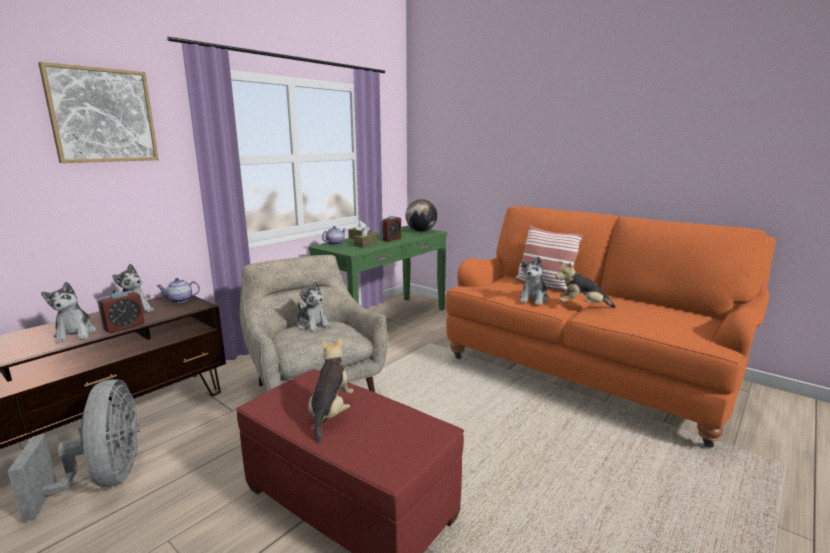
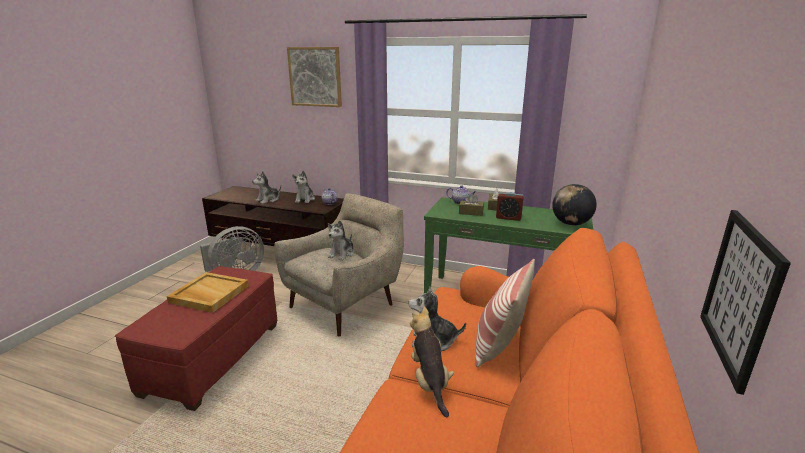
camera: 70 degrees right, 5 degrees up
(124, 327) = (280, 205): alarm clock -> none
(331, 413) = (209, 294): plush toy -> beige tray
(680, 176) = (740, 295): none -> picture

